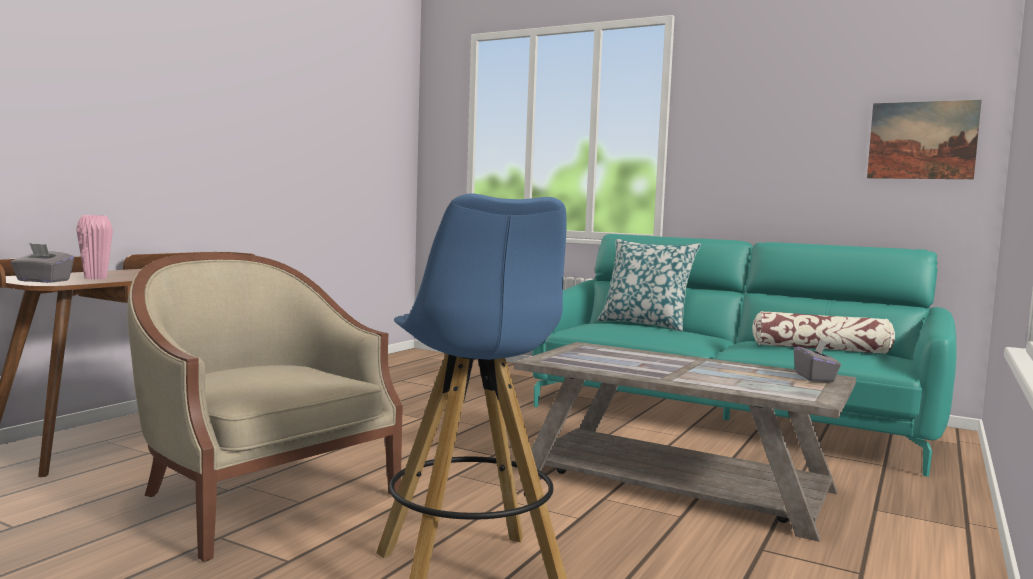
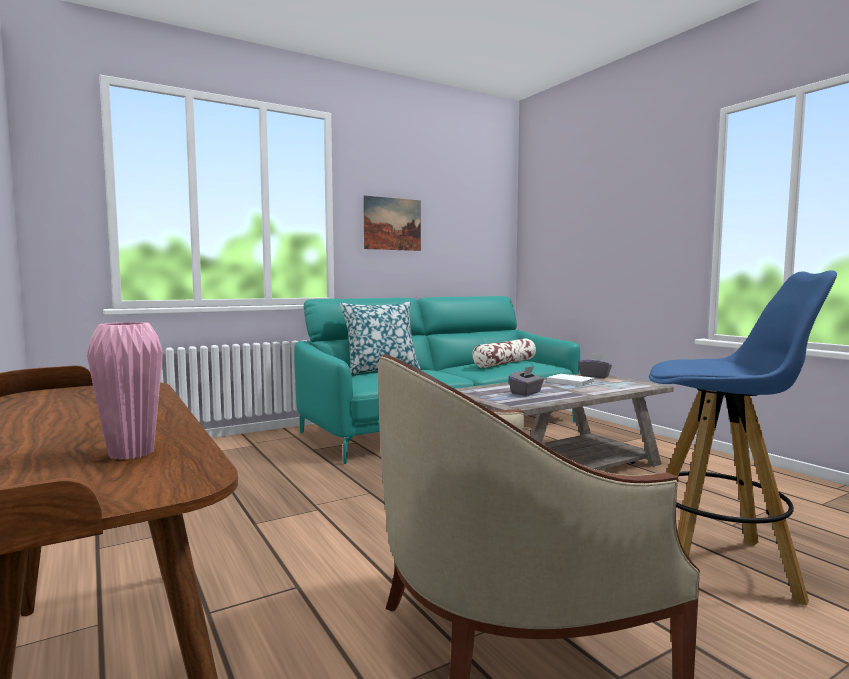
camera: 60 degrees left, 0 degrees up
(42, 281) = (125, 487): grey tissue box -> grey tissue box (526, 393)
(739, 370) = (569, 382): none -> white book
(922, 140) = (483, 230): picture -> picture (392, 224)

